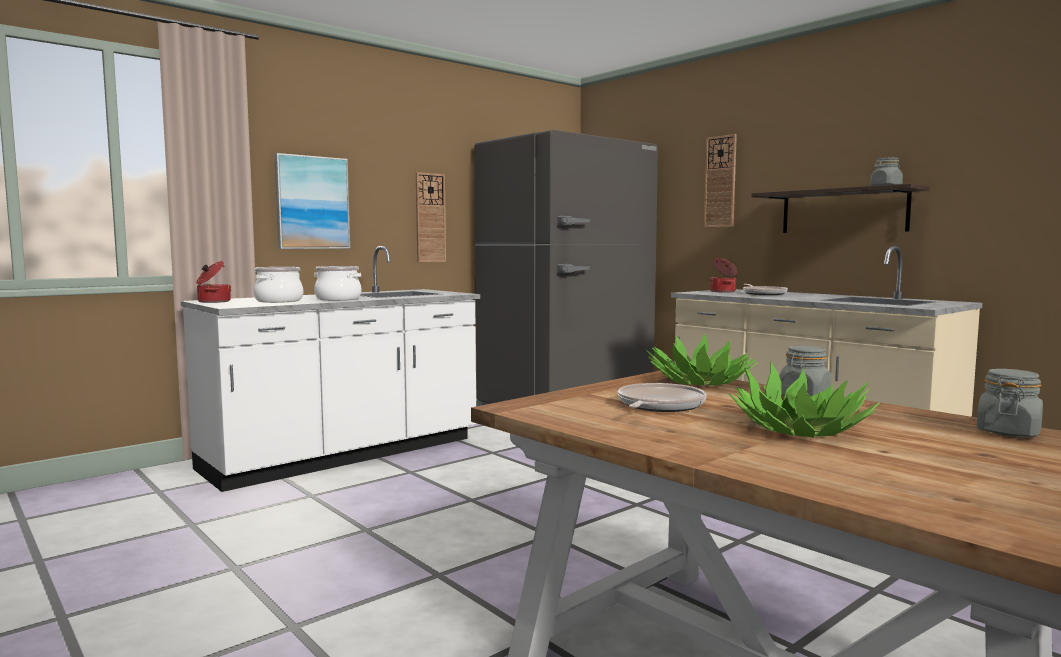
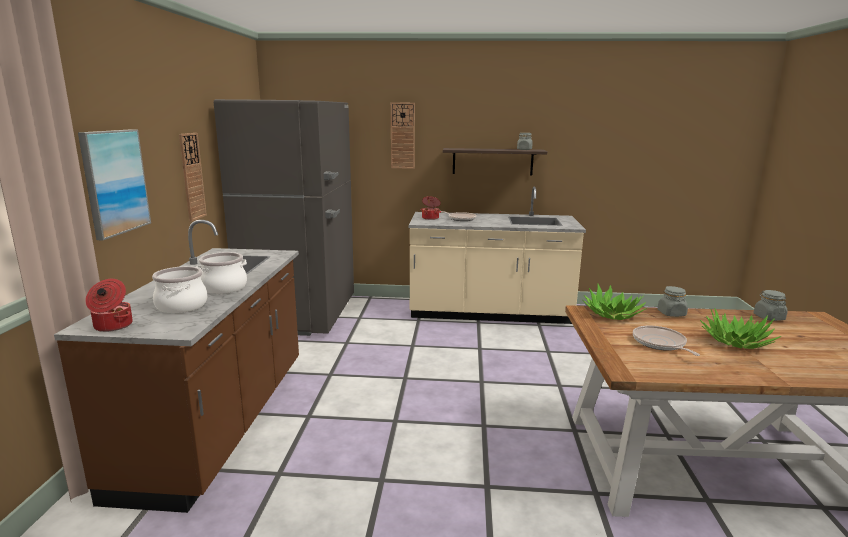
camera: 45 degrees left, 10 degrees up
(344, 455) = (220, 423): white counter -> brown counter

